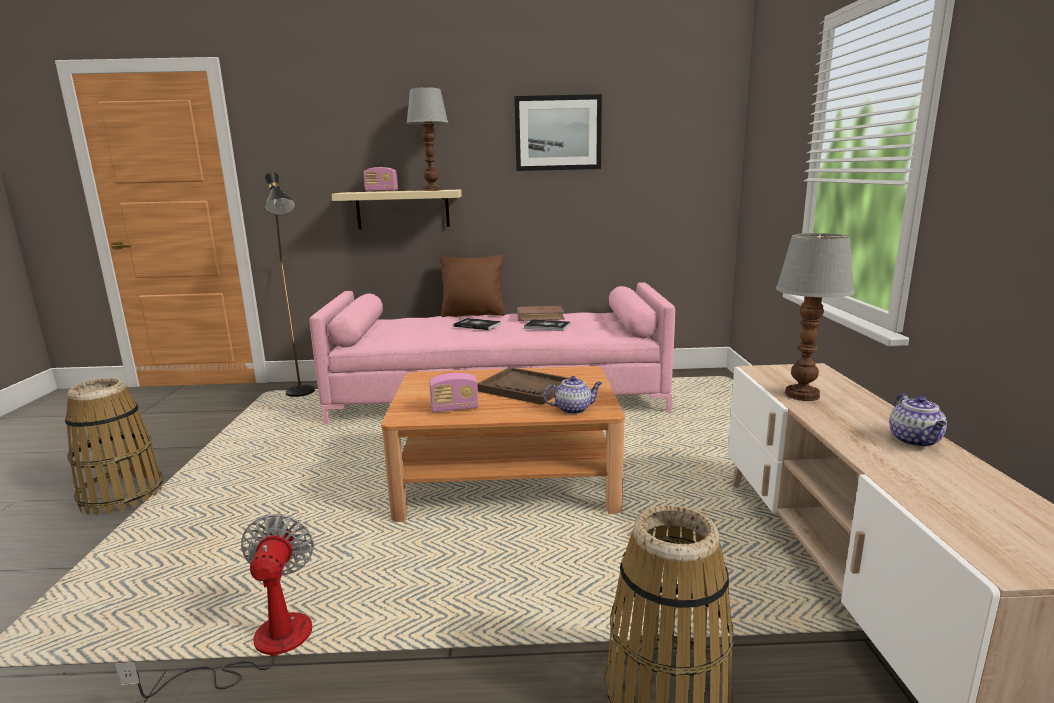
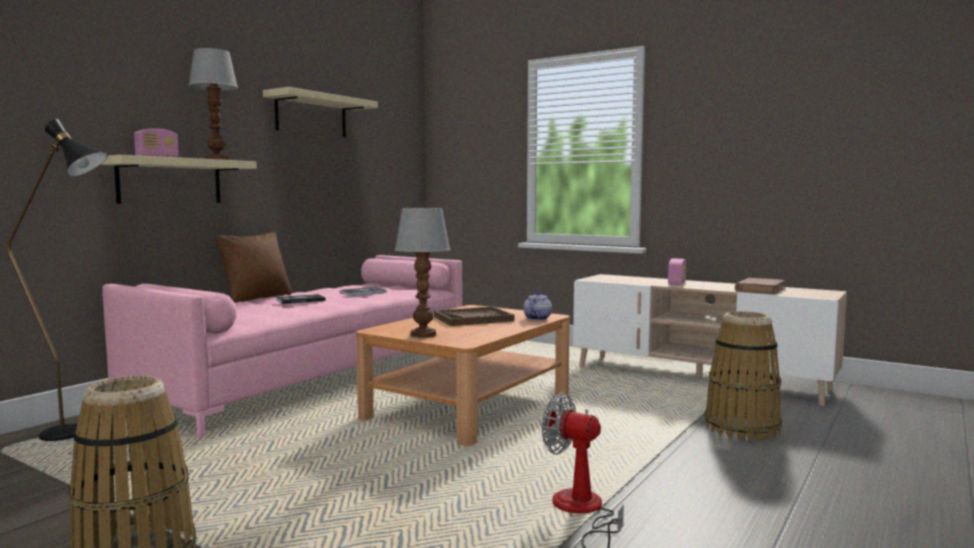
camera: 55 degrees left, 10 degrees down
(454, 408) = (475, 333): radio -> radio (677, 283)
(540, 316) = (330, 290): brown book -> brown book (760, 289)
(558, 133) = (311, 115): picture -> beige shelf
(803, 394) = (638, 281): table lamp -> table lamp (423, 334)
(915, 441) = (715, 284): teapot -> none

